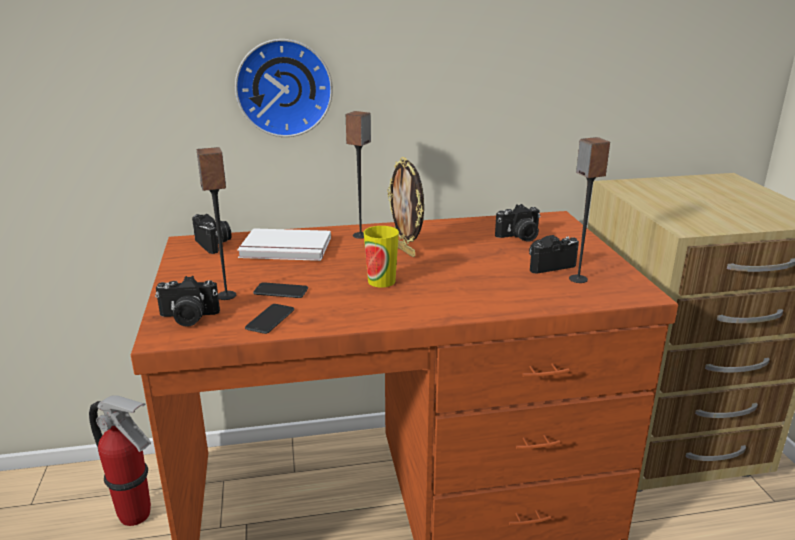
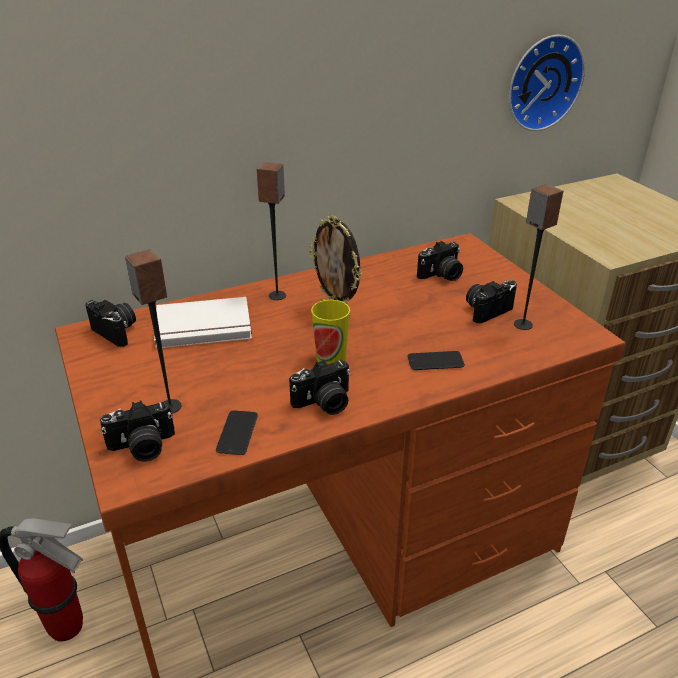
camera: 15 degrees left, 10 degrees up
(281, 291) = (229, 390): phone -> phone (435, 361)
(284, 87) = (173, 140): wall clock -> wall clock (541, 82)
(356, 310) = (324, 403): none -> camera

